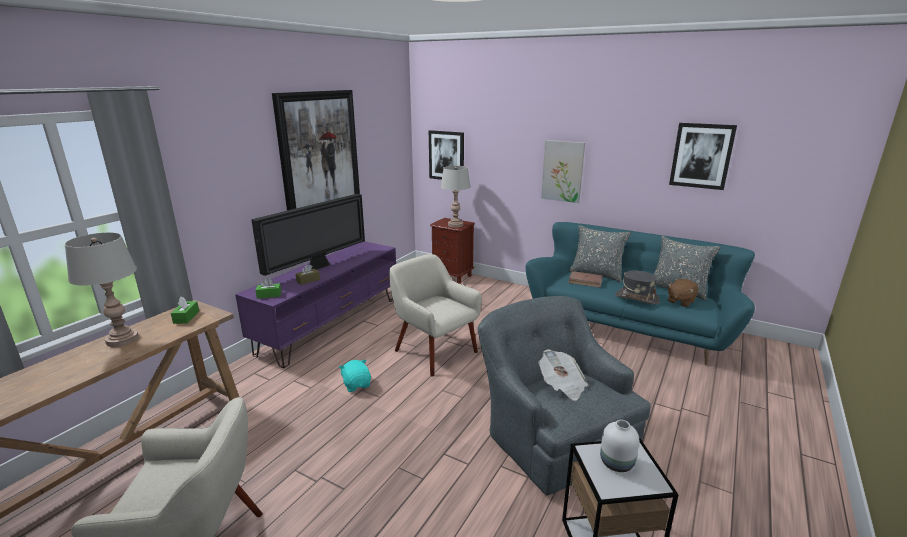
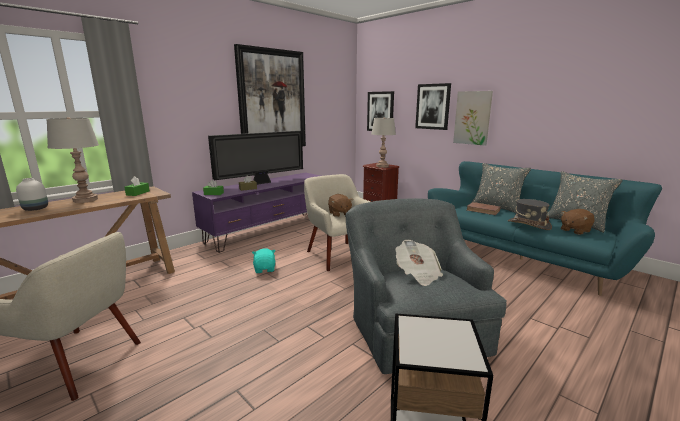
camera: 15 degrees right, 5 degrees down
(435, 306) = (339, 214): none -> brown plush toy
(617, 462) = (435, 335): white vase -> white vase (36, 209)
(701, 156) = (605, 93): picture -> picture (433, 106)

